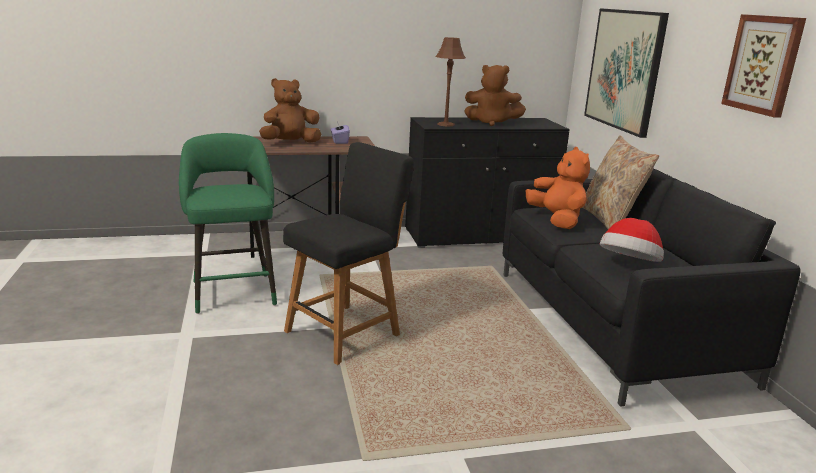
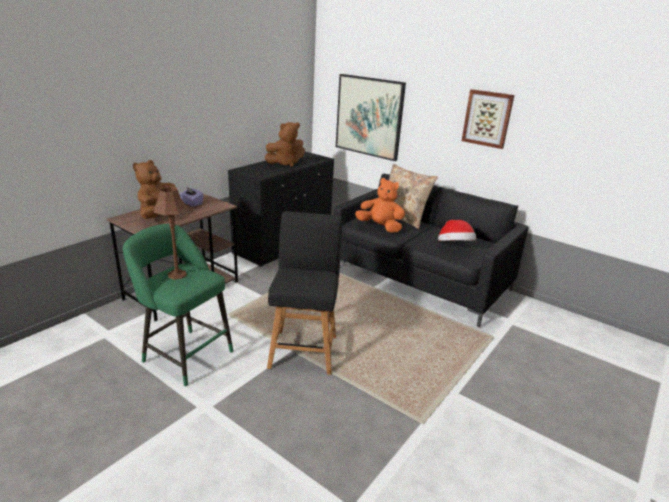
camera: 40 degrees left, 5 degrees up
(446, 124) = (264, 172): brown table lamp -> brown table lamp (177, 274)

